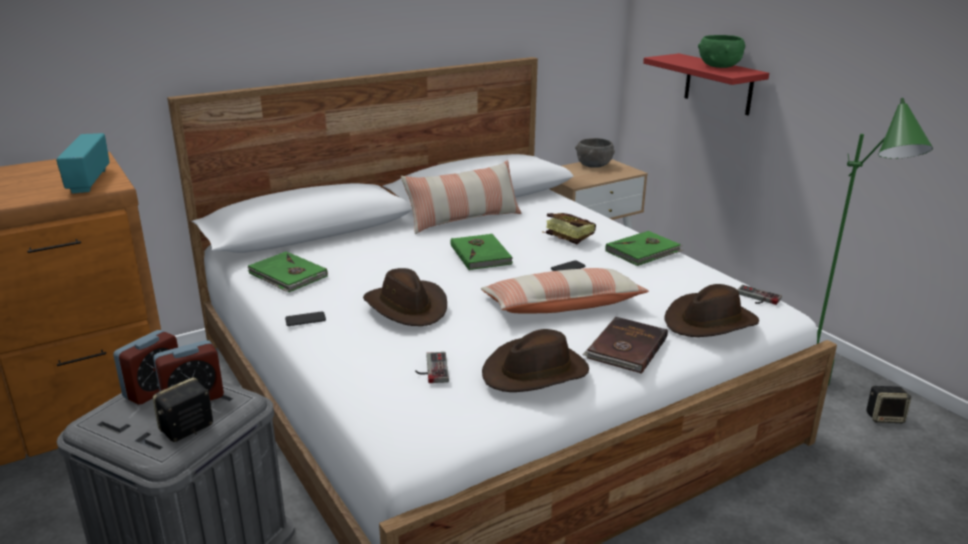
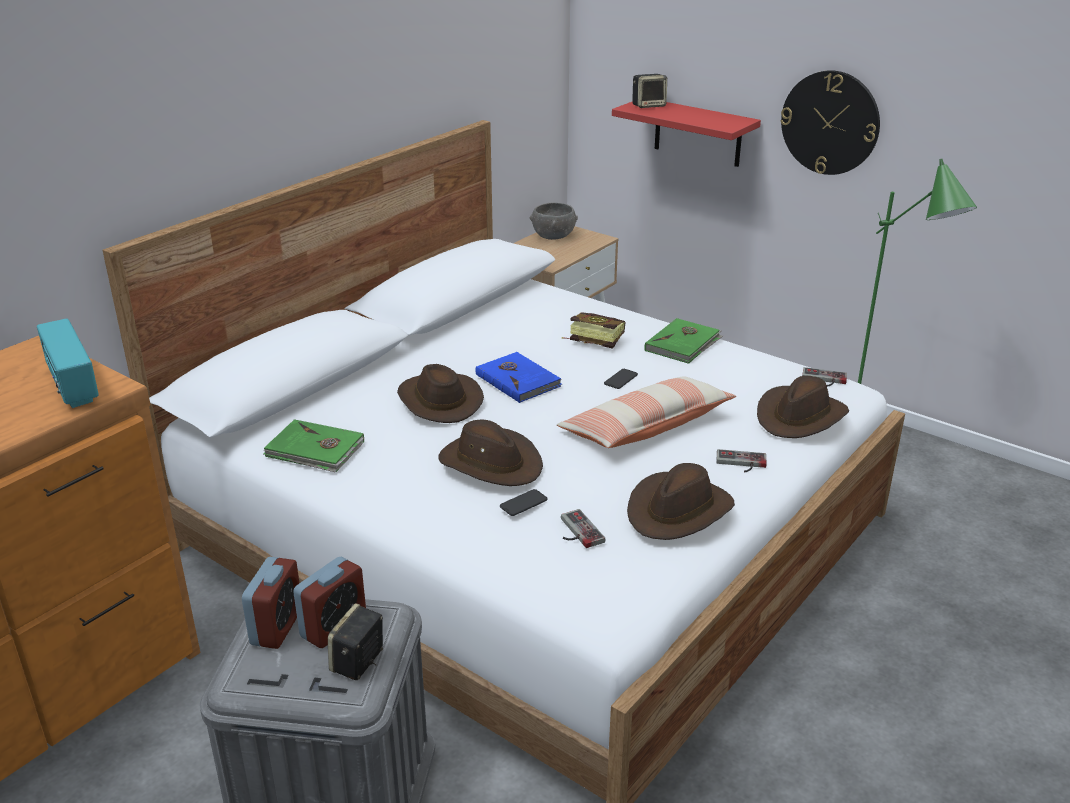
camera: 20 degrees left, 5 degrees up
(305, 319) = (385, 502): phone -> phone (523, 503)
(406, 258) = (438, 400): none -> brown hat
(463, 219) = (461, 336): pillow -> none
(481, 254) = (518, 379): green book -> blue book
(625, 348) = (741, 463): brown book -> game controller
(719, 66) = (703, 115): green bowl -> none
(827, 75) = (830, 123): none -> wall clock
(884, 417) = (932, 471): speaker -> speaker (649, 105)

